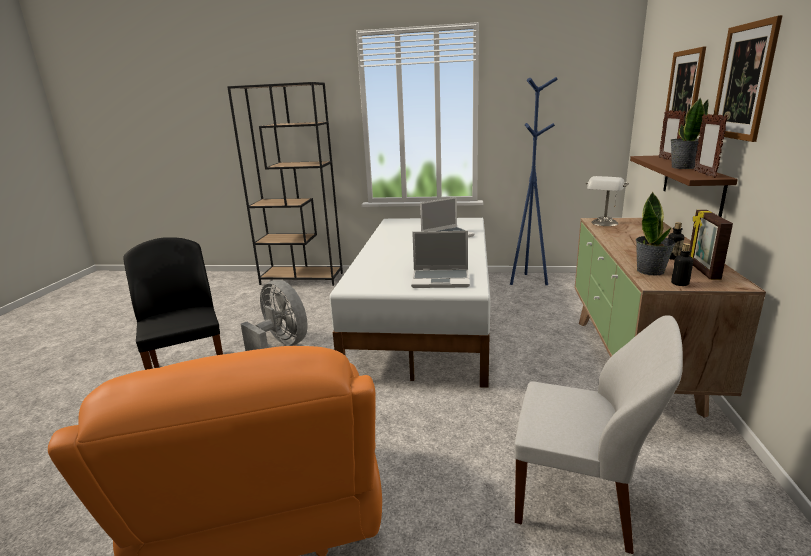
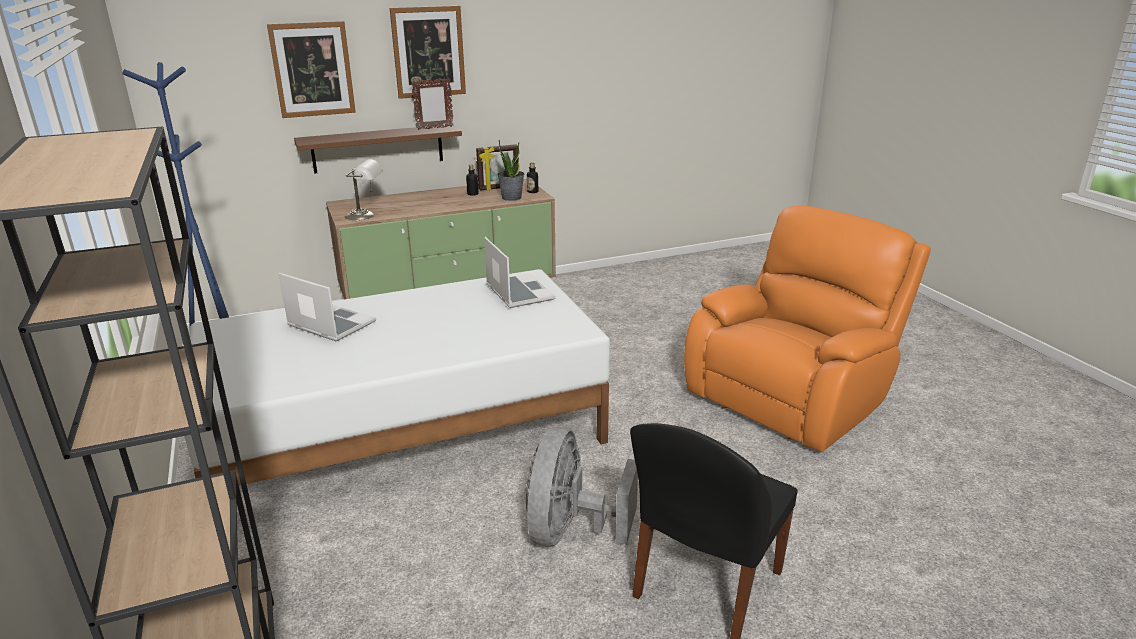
camera: 120 degrees left, 5 degrees up
(578, 500) = (640, 314): white chair -> none
(668, 160) = (339, 135): picture frame -> none
(683, 167) = (394, 132): potted plant -> none

